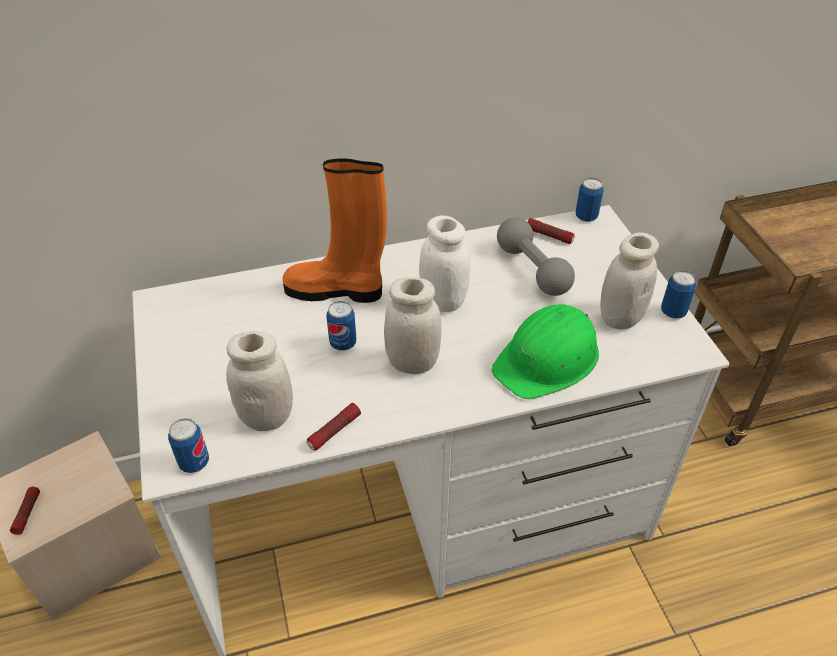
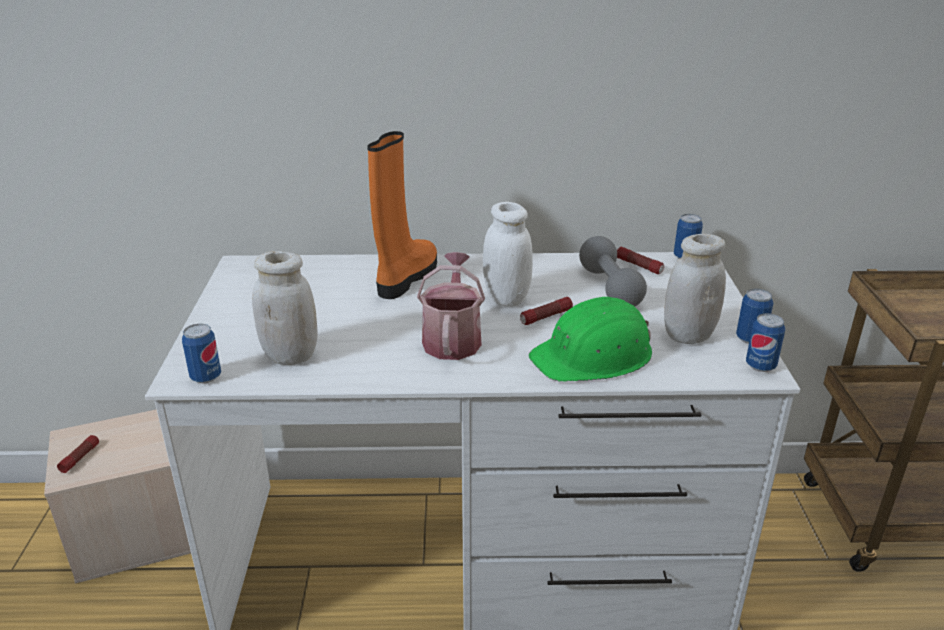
camera: 15 degrees right, 15 degrees down
(334, 431) = (348, 376): flashlight -> flashlight (546, 317)
(336, 290) = (406, 278): orange boot -> orange boot turned 90 degrees clockwise
(343, 343) = (392, 315): can -> can (760, 366)
(412, 363) = (452, 338): white jar -> watering can

